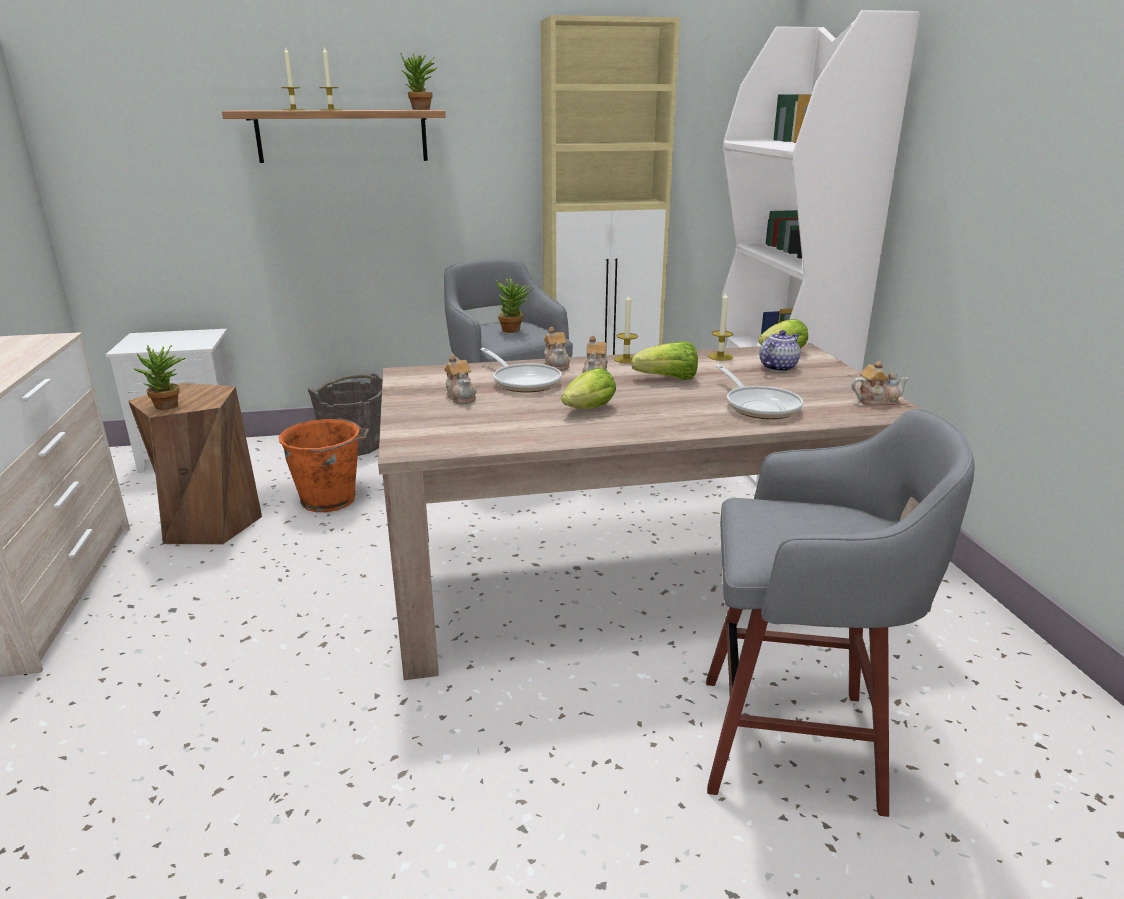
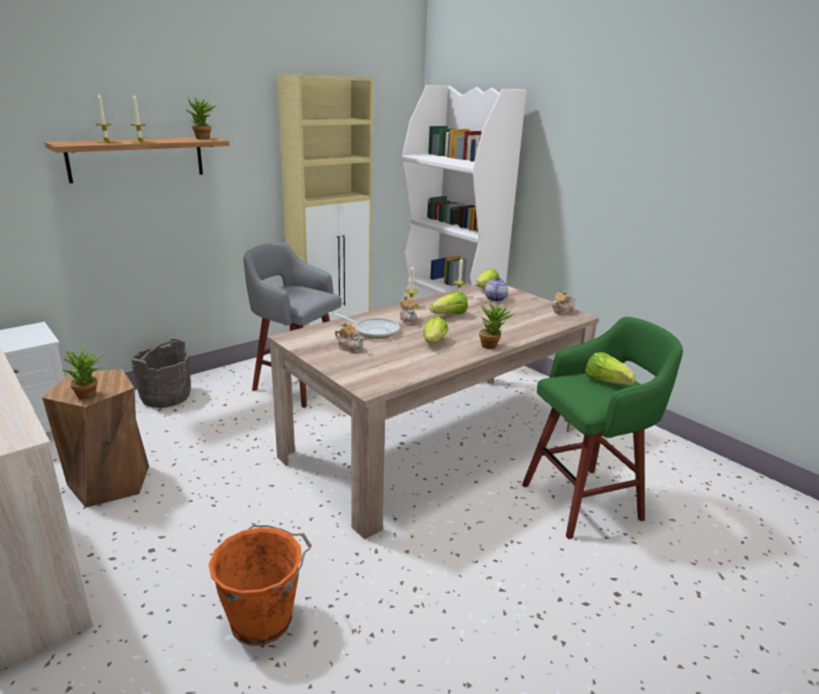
camera: 30 degrees left, 0 degrees up
(331, 500) = (192, 441): orange bucket -> orange bucket (264, 619)
(514, 330) = (301, 294): potted plant -> potted plant (492, 345)
(557, 365) = (376, 316): teapot -> none
(759, 406) = (515, 324): frying pan -> none
(796, 743) = (585, 501): grey stool -> green stool
(834, 524) = (606, 381): none -> lettuce

